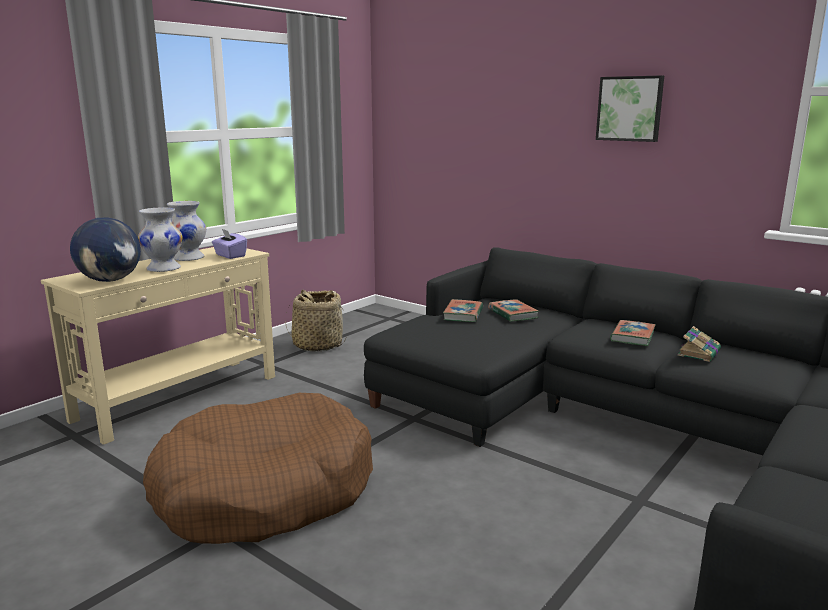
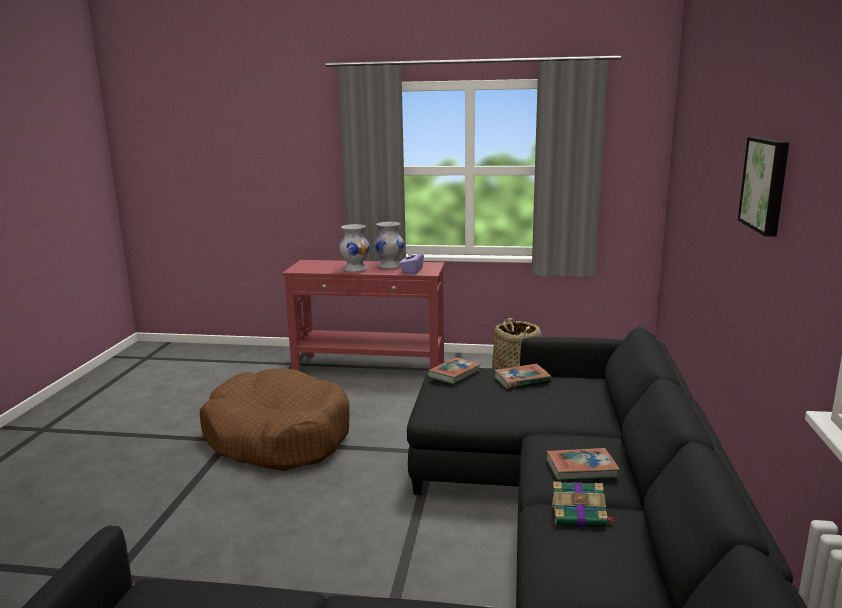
camera: 60 degrees right, 0 degrees up
(110, 280) = (314, 269): globe -> none
(180, 397) = (370, 368): beige console table -> red console table
(513, 314) = (557, 398): book -> book (454, 374)

